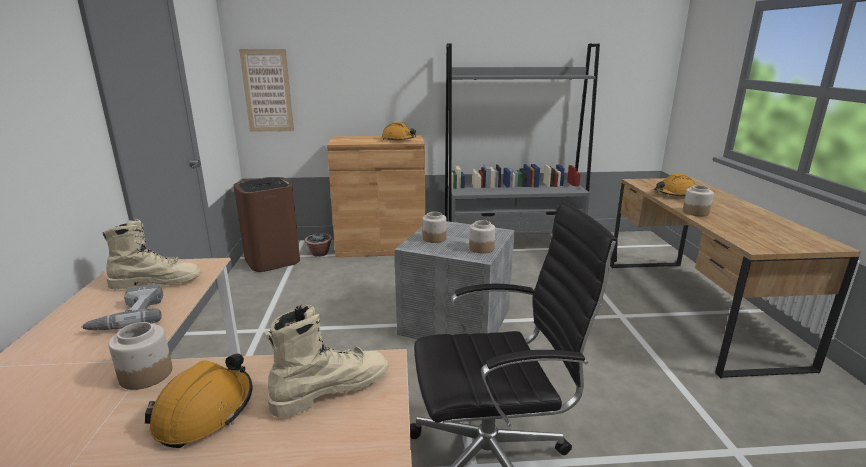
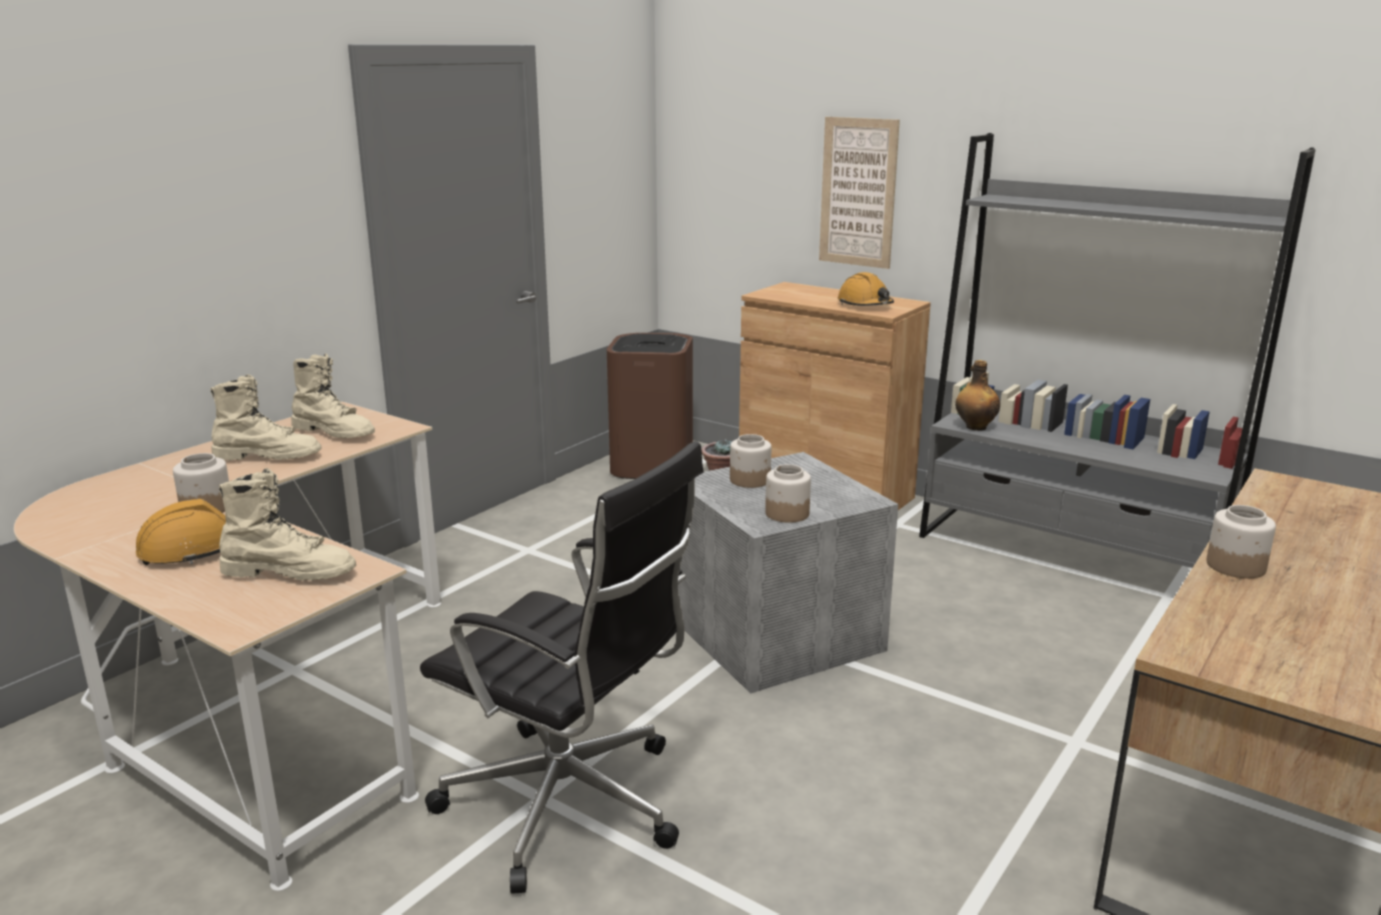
camera: 40 degrees right, 0 degrees up
(129, 316) = (268, 457): power drill -> beige boot
(267, 91) = (704, 195): picture -> picture (858, 192)
(470, 192) = (975, 427): none -> bottle
(674, 194) = (1291, 524): orange hard hat -> none

